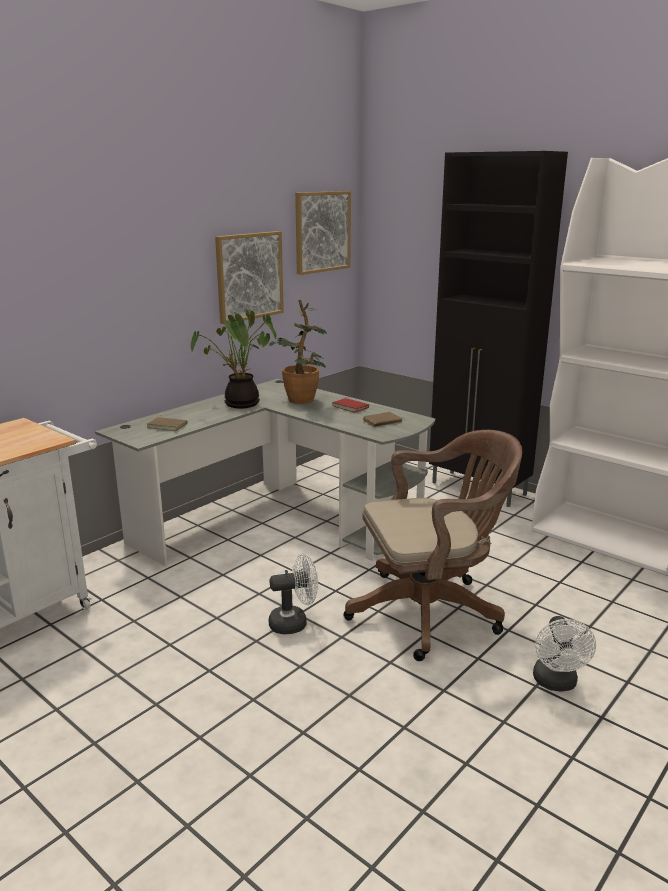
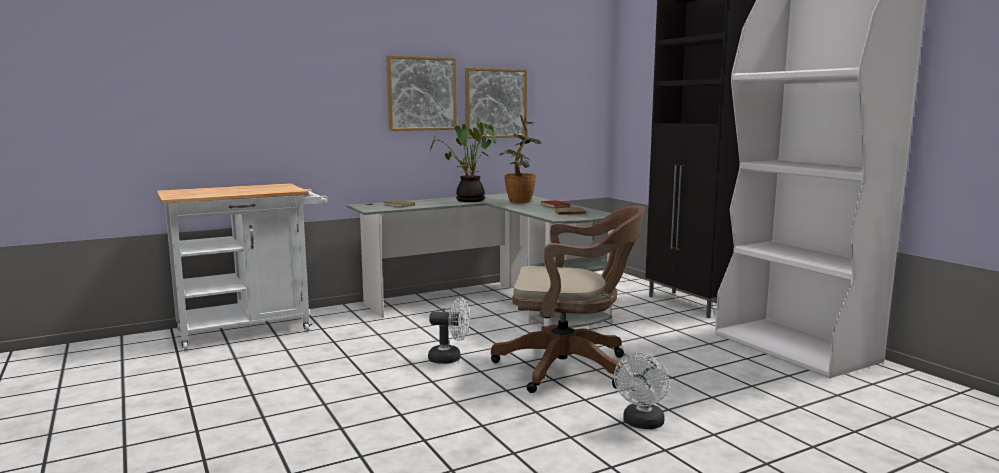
camera: 20 degrees right, 10 degrees down
(322, 232) = (570, 74): picture -> picture (421, 93)

